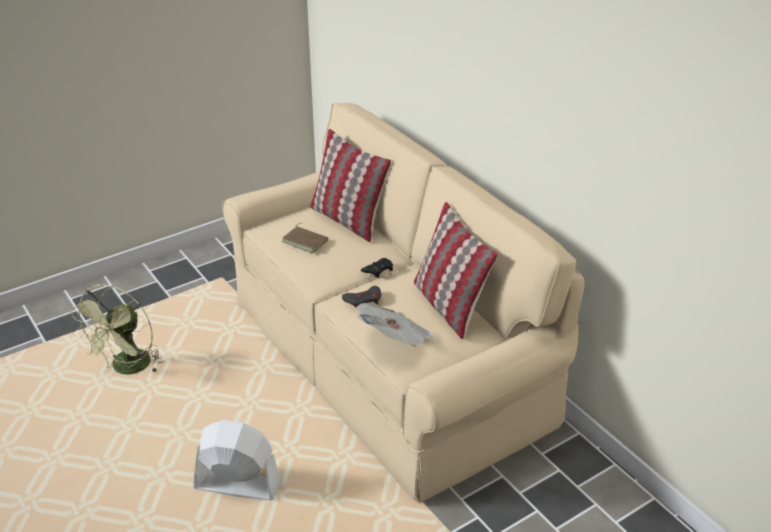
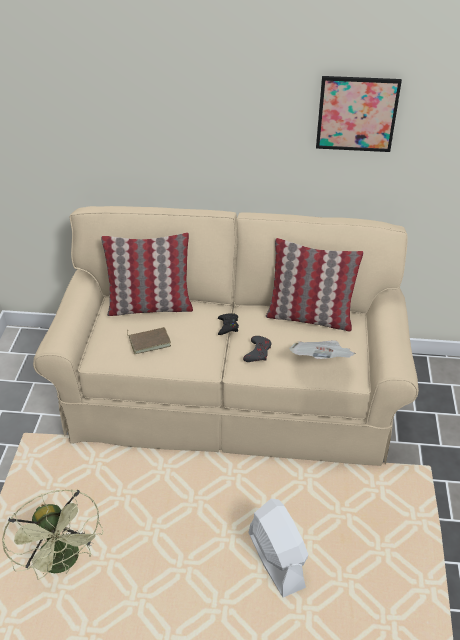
camera: 50 degrees left, 5 degrees up
(237, 485) = (276, 559): white fan -> white fan turned 105 degrees clockwise
(562, 103) = (357, 114): none -> picture

